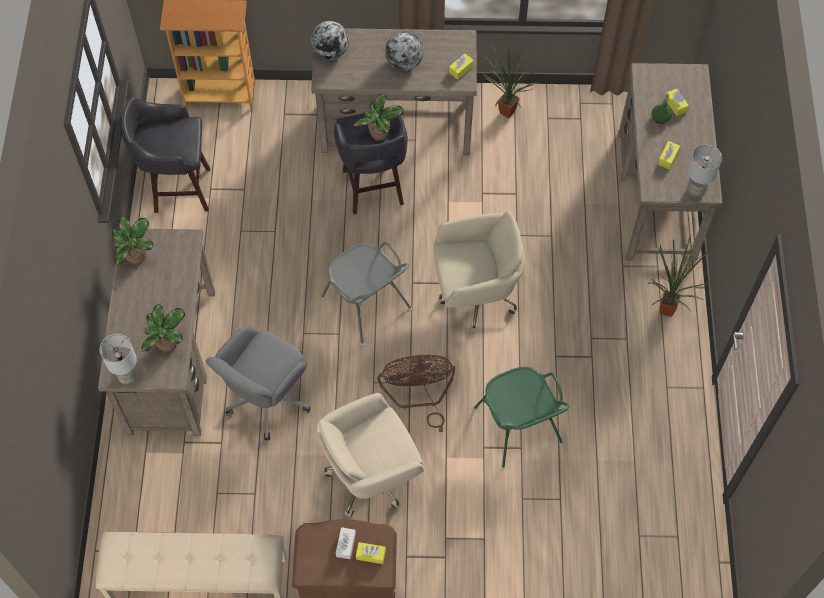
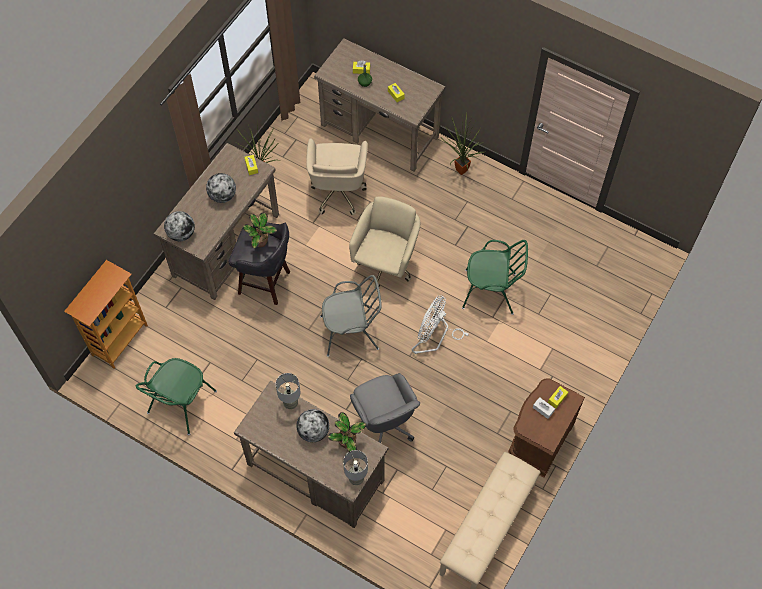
camera: 60 degrees left, 0 degrees up
(137, 258) = (266, 431): potted plant -> none
(162, 304) = (313, 431): none -> globe
(179, 190) = (180, 404): grey stool -> green chair
(371, 477) = (475, 390): beige office chair -> beige office chair (338, 192)
(420, 396) = (436, 334): brown fan -> white fan
(696, 190) = (428, 94): grey table lamp -> grey table lamp (290, 403)

